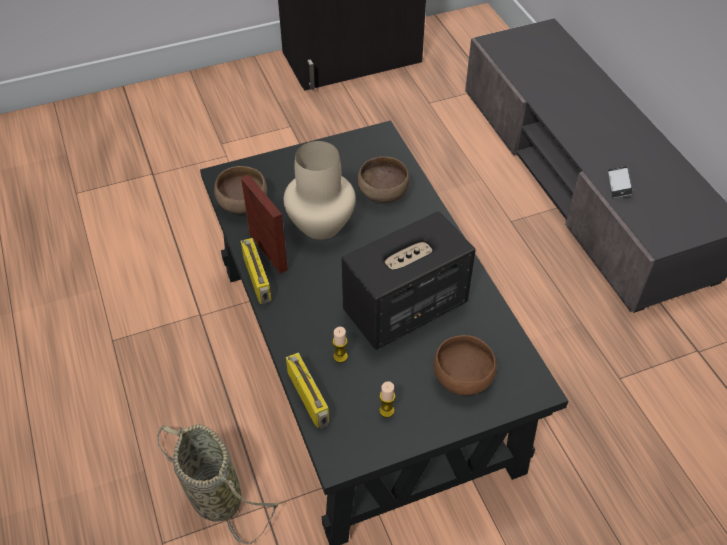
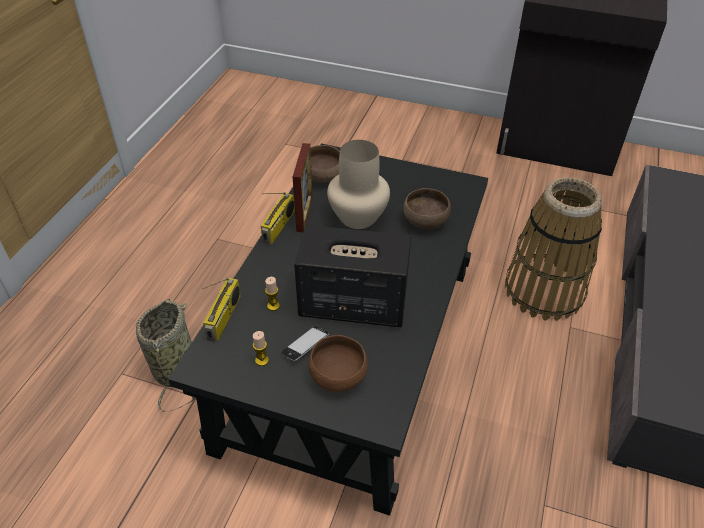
camera: 40 degrees right, 5 degrees down
(464, 202) = (544, 291): none -> basket
(619, 185) = (666, 338): phone -> phone (305, 346)

